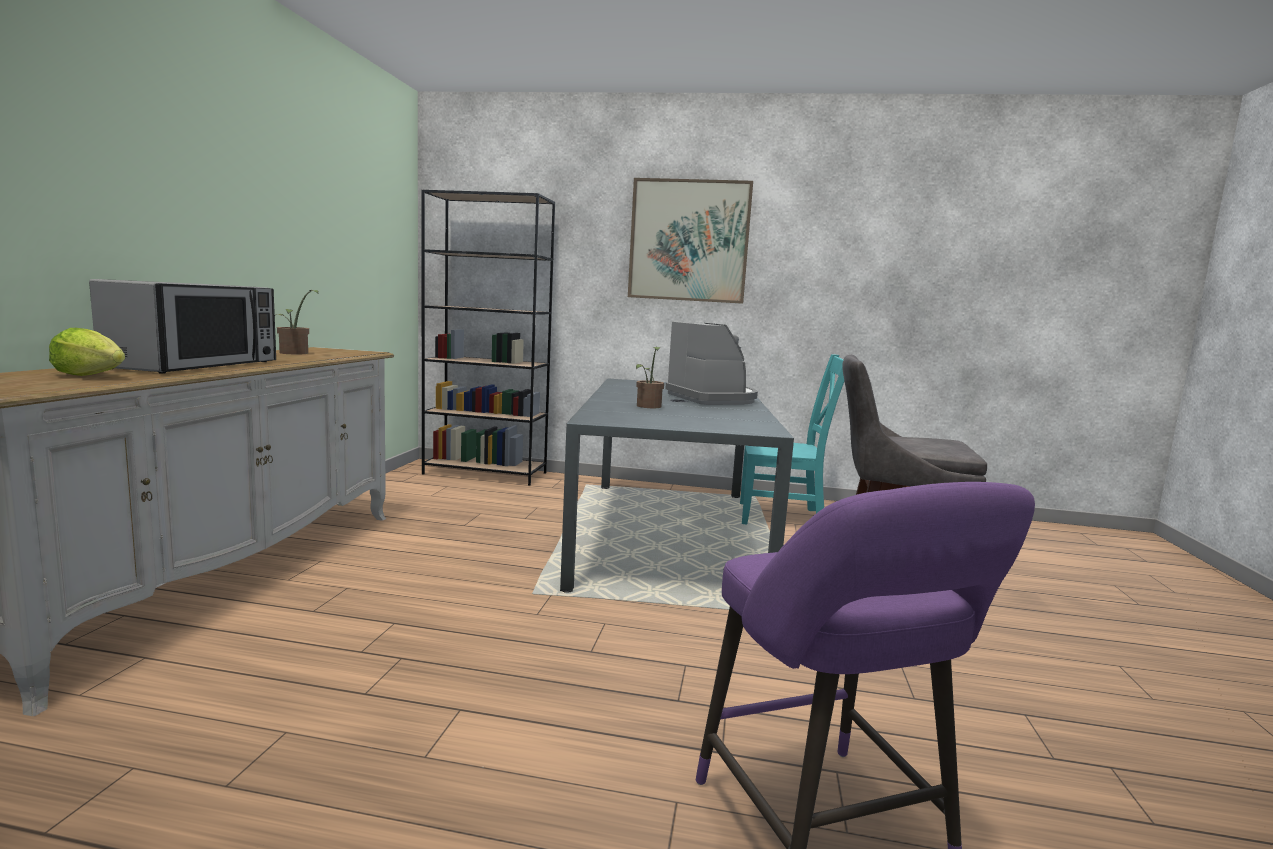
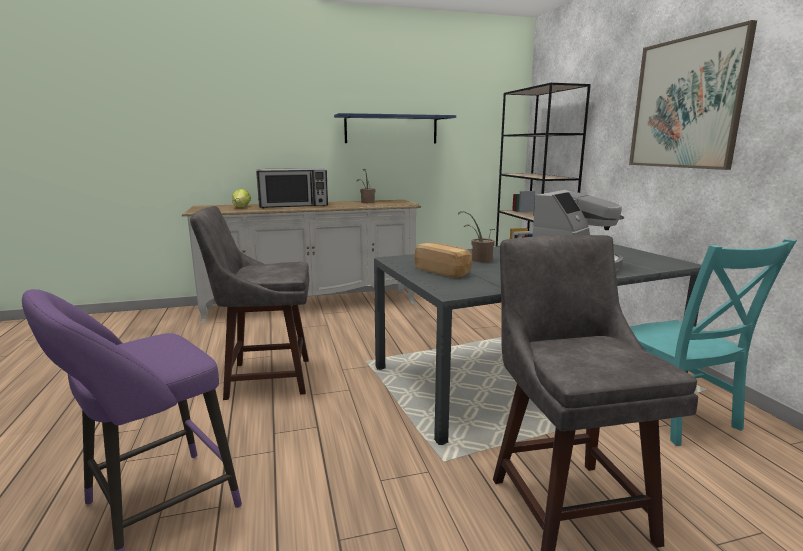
camera: 65 degrees right, 5 degrees up
(283, 220) = (391, 129): none -> blue shelf
(487, 678) = (264, 378): none -> grey stool
(681, 420) = (443, 271): none -> bread

